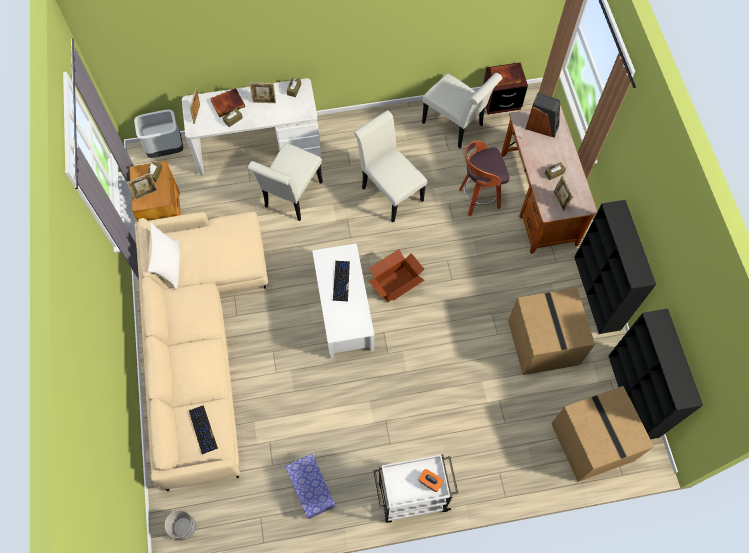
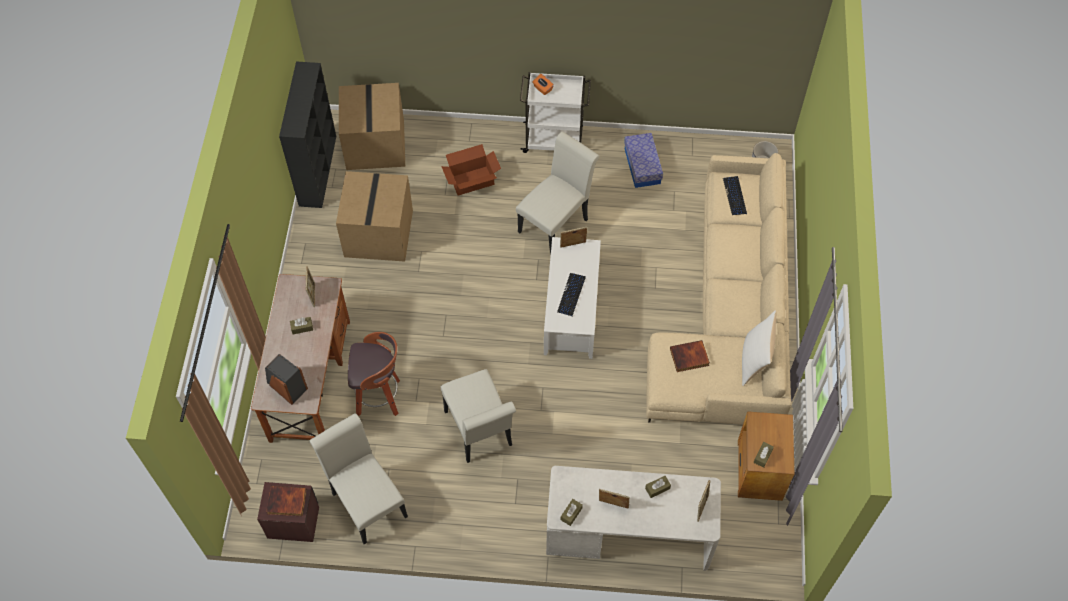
camera: 165 degrees left, 5 degrees down
(146, 194) = (775, 432): picture frame -> picture frame (573, 245)
(166, 149) = (749, 562): grey trash can -> none
(228, 103) = (660, 514): book -> book (689, 358)
(291, 198) = (600, 453): white chair -> white chair (556, 222)
(395, 284) = (508, 324): cardboard box -> cardboard box (472, 181)
(597, 293) = (300, 265): black bookcase -> none

